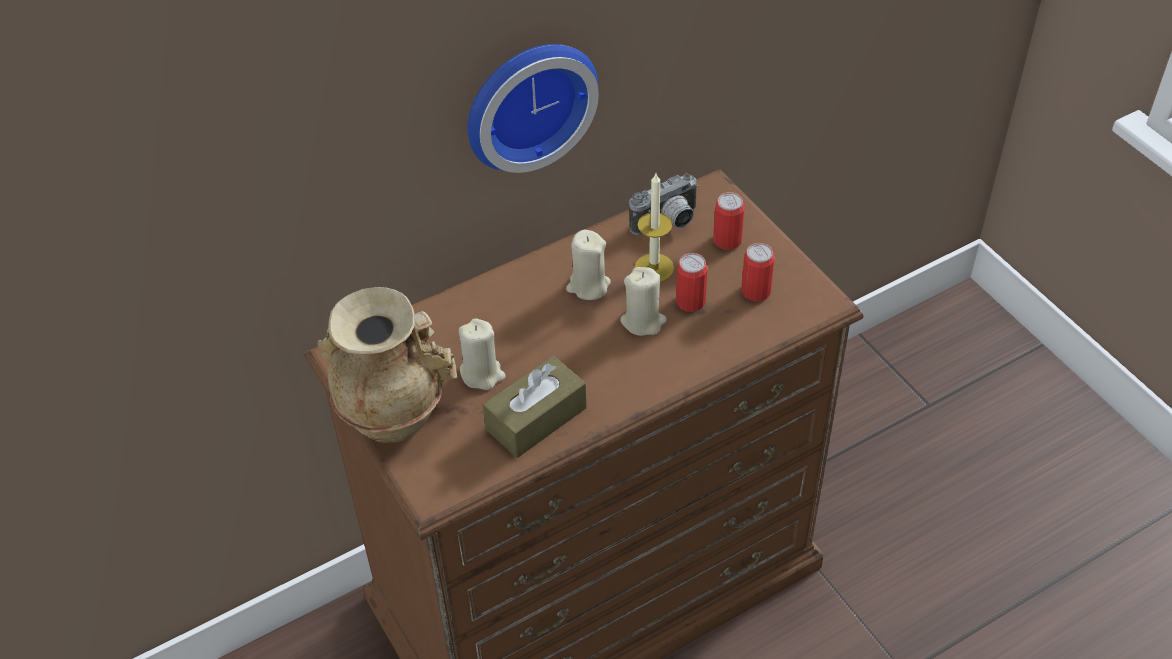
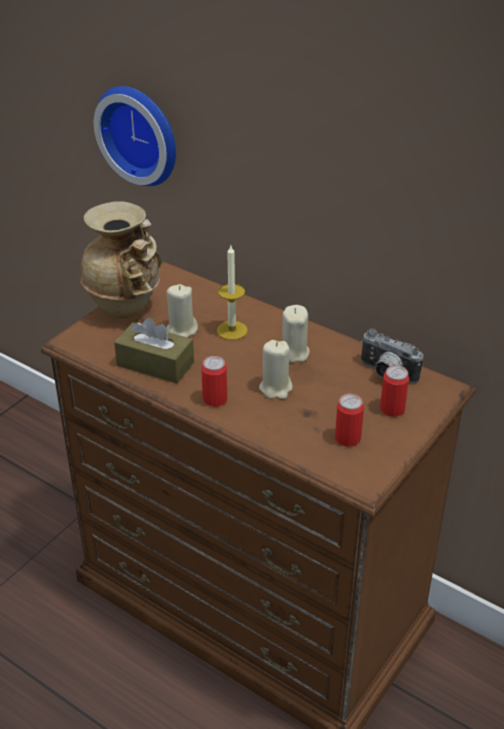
camera: 65 degrees right, 10 degrees down
(526, 101) = (338, 201): wall clock -> wall clock (141, 133)
(654, 268) = (334, 379): candle -> candle (232, 330)
(690, 301) = (312, 406): can -> can (215, 399)

